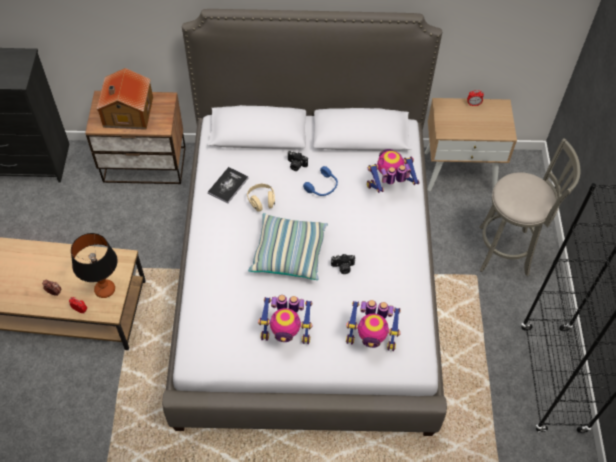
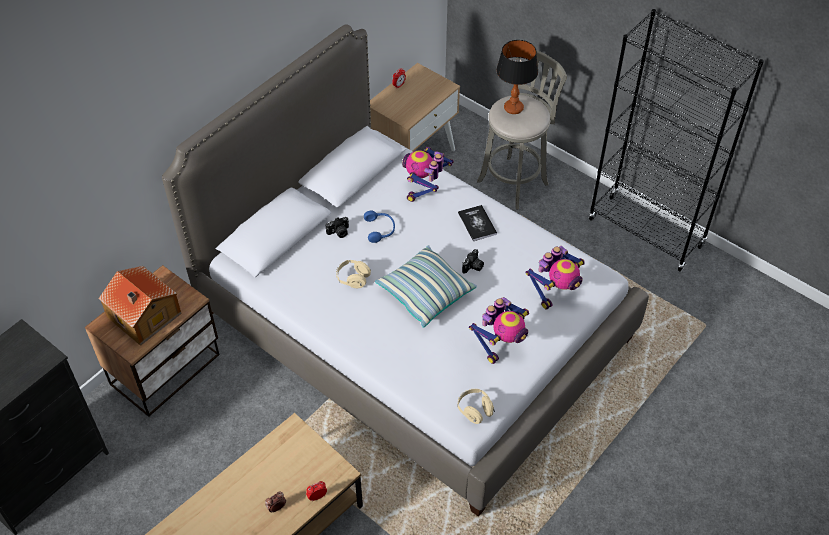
camera: 50 degrees left, 5 degrees down
(105, 290) = (314, 463): table lamp -> table lamp (513, 108)
(209, 355) = (475, 410): none -> beige headphones
(228, 185) = (311, 292): book -> book (477, 224)

